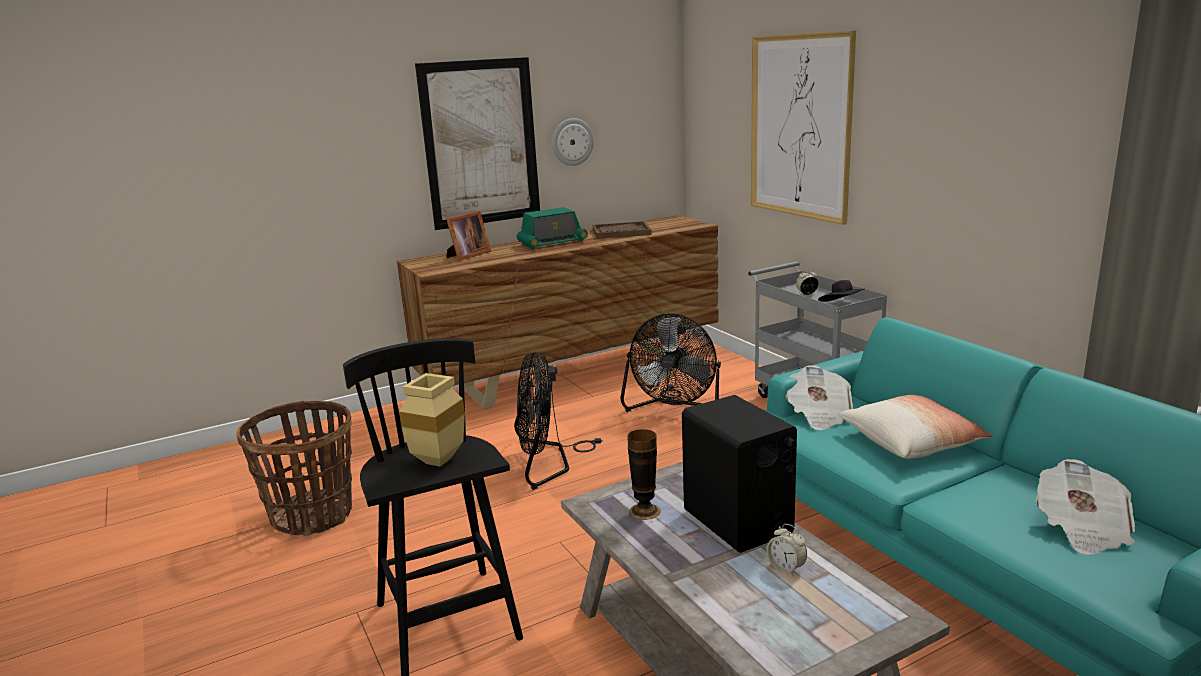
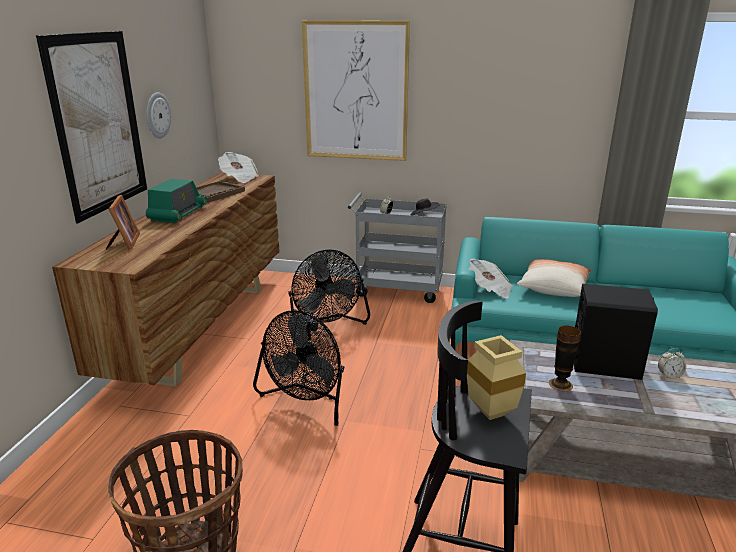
camera: 50 degrees left, 5 degrees up
(1081, 529) = (677, 301): newspaper -> newspaper (239, 178)

